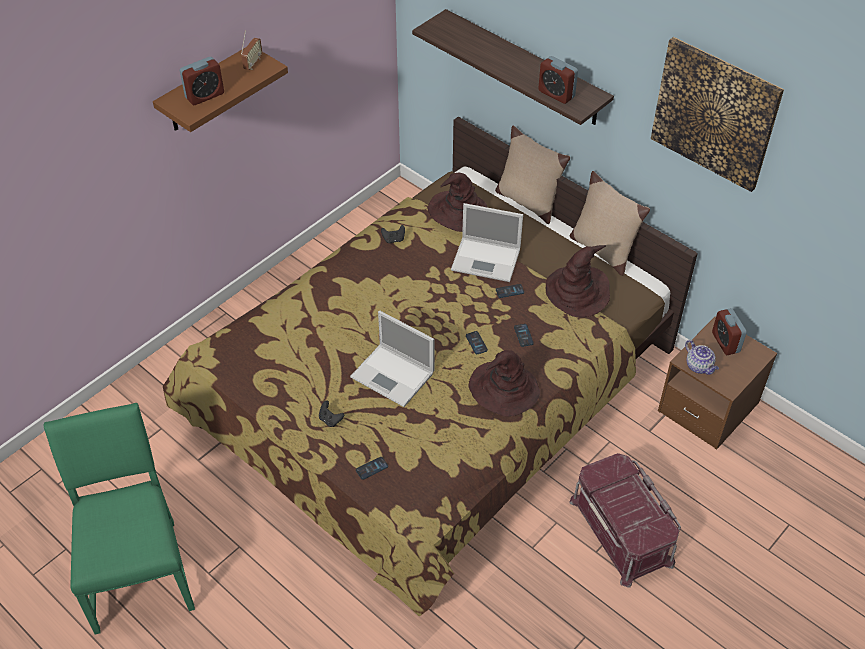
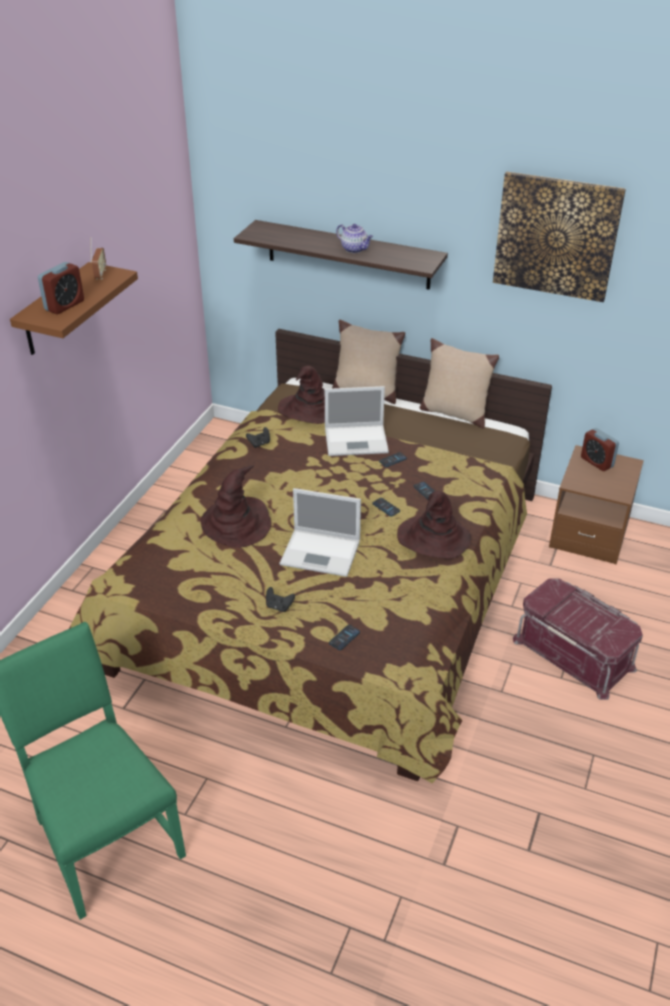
camera: 20 degrees left, 10 degrees down
(556, 94) = (397, 259): alarm clock -> none
(578, 292) = (454, 447): brown hat -> brown hat (236, 524)
(699, 366) = (587, 485): teapot -> teapot (355, 249)

